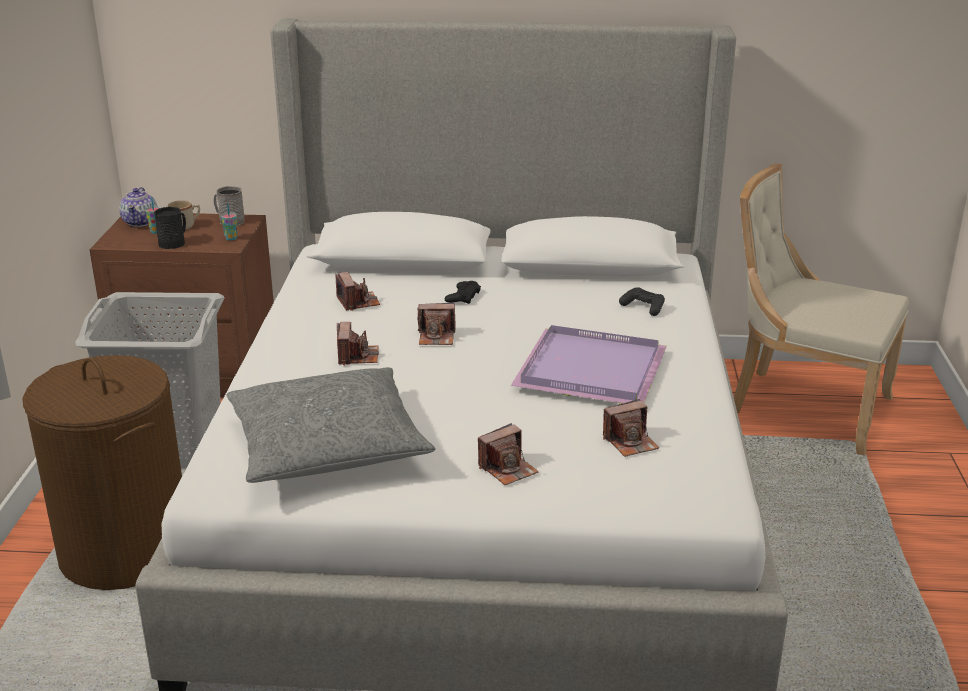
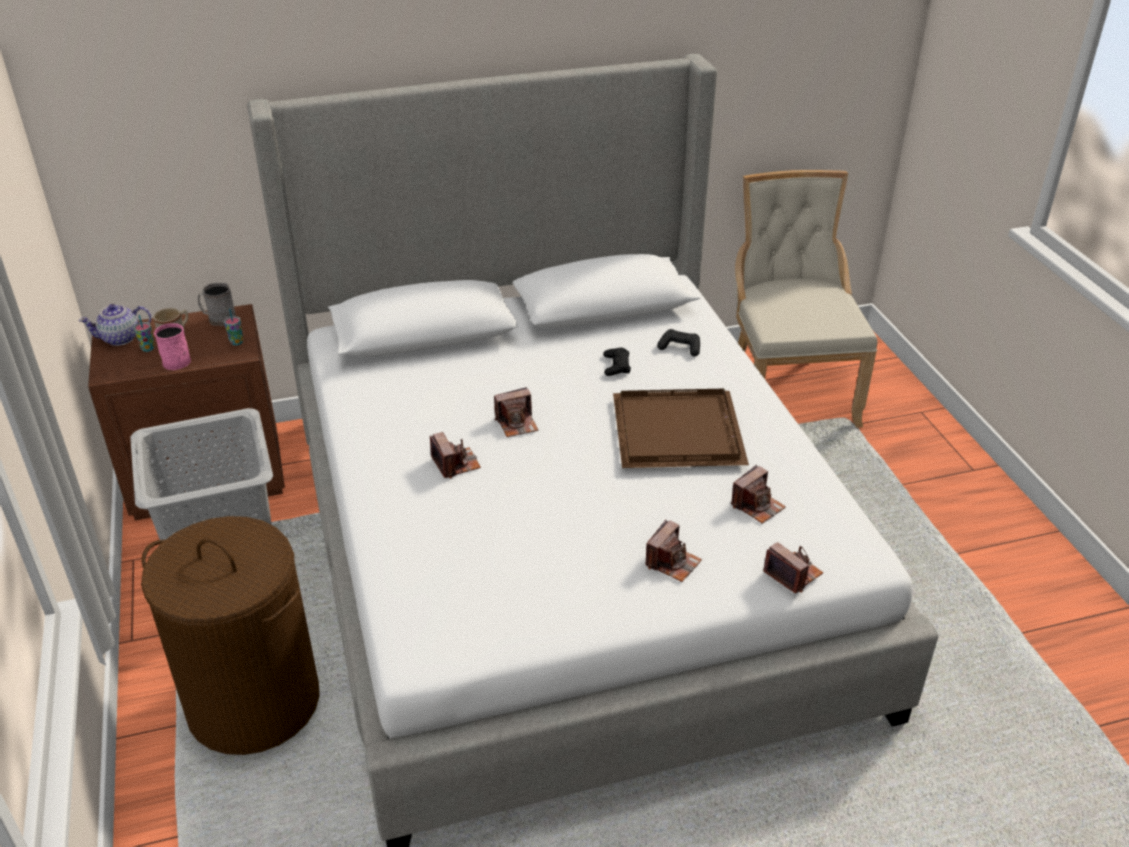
camera: 20 degrees left, 10 degrees up
(141, 222) = (121, 338): teapot -> teapot turned 90 degrees clockwise
(174, 242) = (178, 359): black mug -> pink mug
(327, 445) = (495, 577): grey pillow -> none
(358, 302) = (413, 396): camera -> camera (793, 574)
(463, 297) = (510, 368): black game controller -> black game controller (616, 366)
(592, 372) = (680, 433): purple tray -> brown tray
(803, 406) = (786, 390): beige chair -> beige chair turned 75 degrees clockwise

